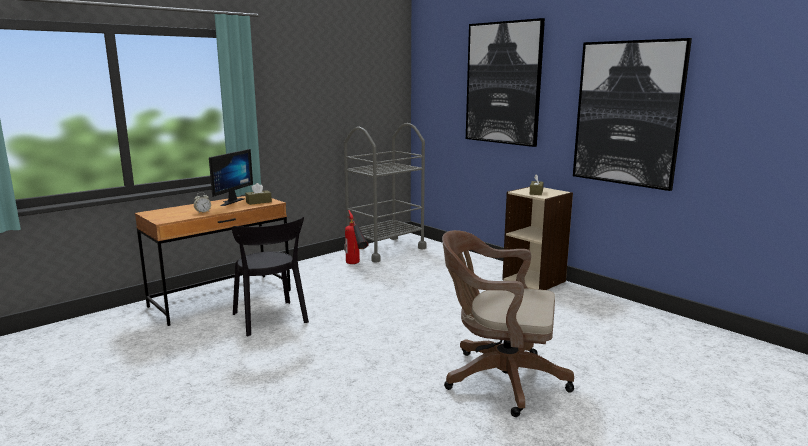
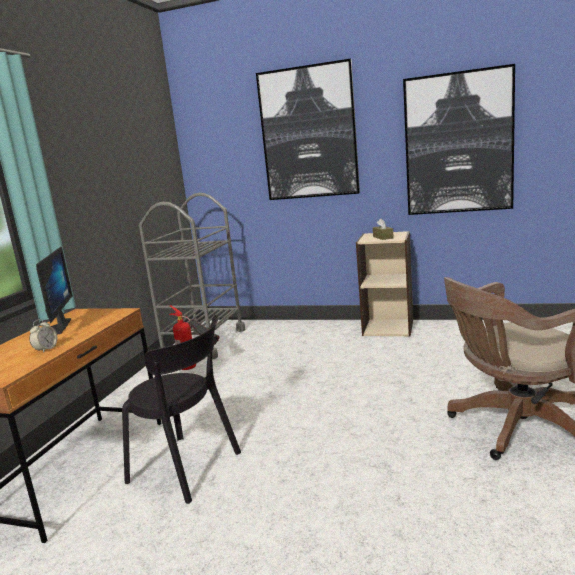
camera: 30 degrees left, 0 degrees up
(258, 202) = (102, 316): brown tissue box -> none

